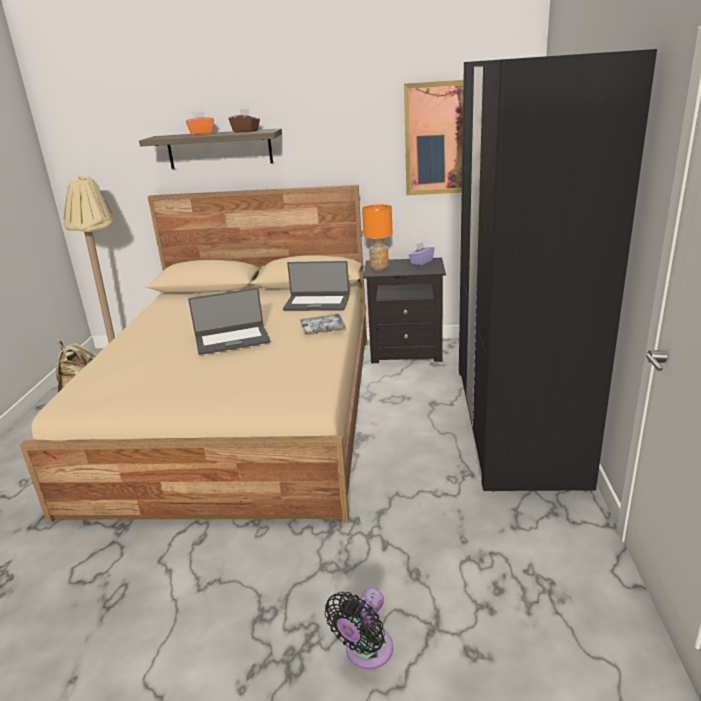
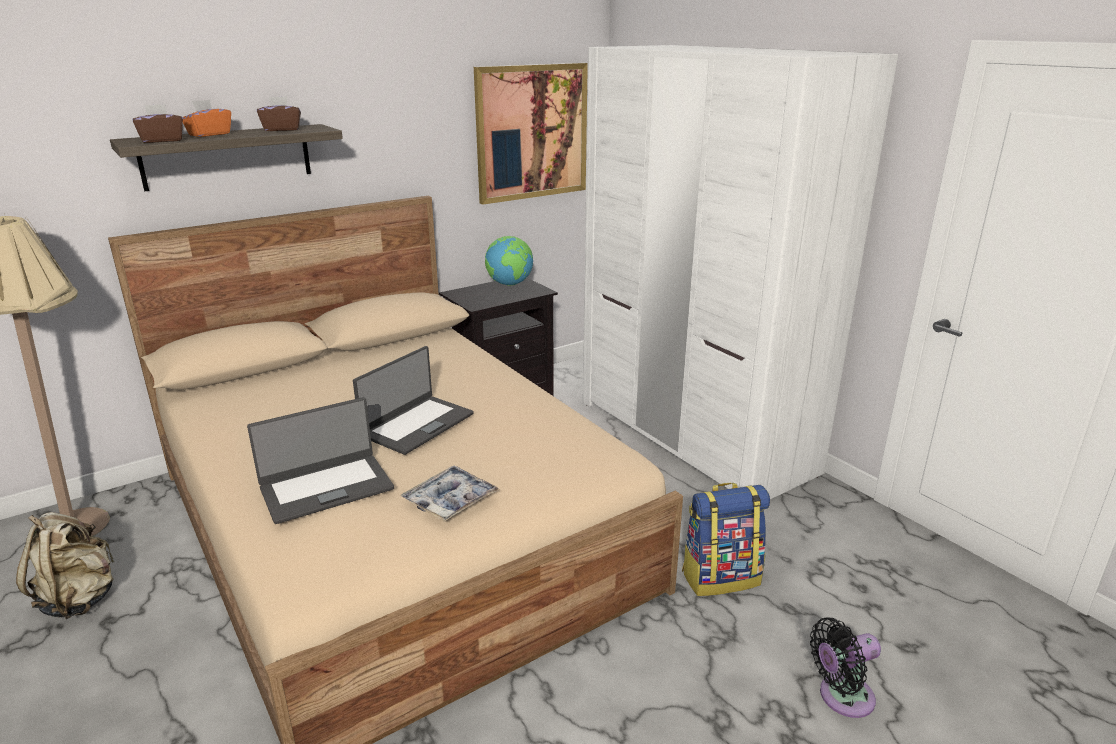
camera: 40 degrees left, 0 degrees up
(169, 137) = (162, 140): none -> brown tissue box
(317, 303) = (445, 355): laptop -> laptop (326, 487)
(322, 328) = (504, 382): tray -> tray (450, 500)
(365, 652) = (841, 697): black fan -> black fan turned 75 degrees clockwise
(379, 268) = (473, 298): orange table lamp -> none
(394, 527) = (721, 577): none -> backpack
(421, 262) = (510, 284): purple tissue box -> globe
(515, 420) = (693, 435): black wardrobe -> white wardrobe

